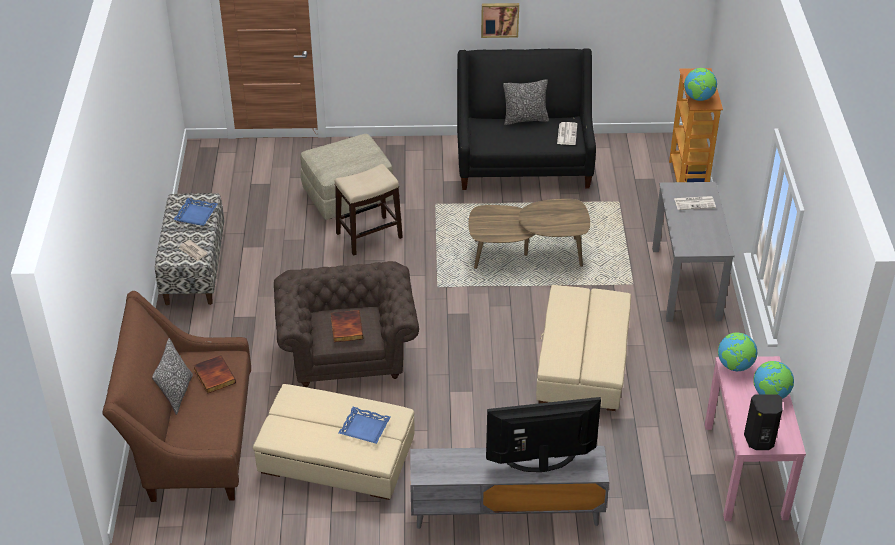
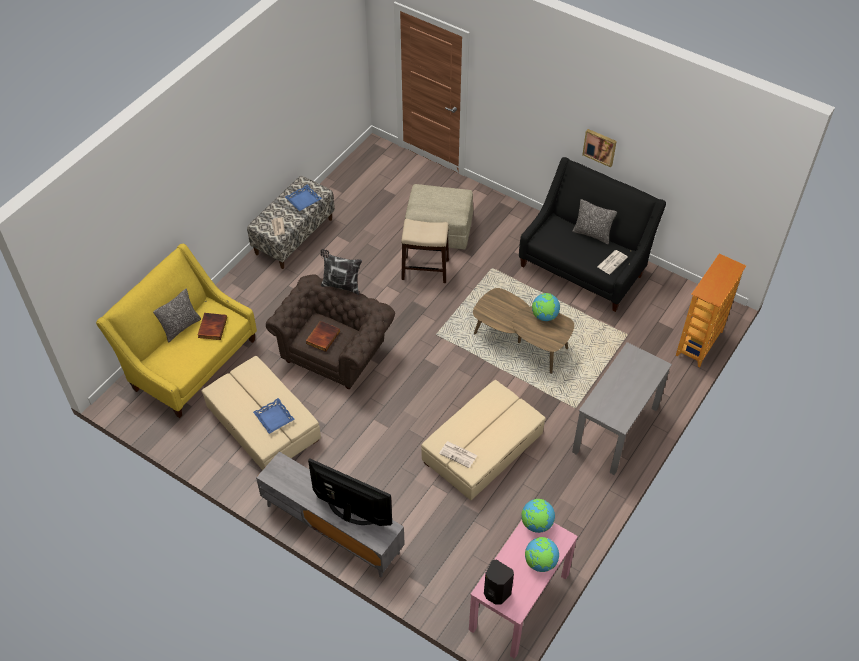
camera: 35 degrees right, 10 degrees up
(191, 441) = (189, 361): brown sofa -> yellow sofa
(329, 265) = (341, 285): none -> pillow
(695, 203) = (637, 374): newspaper -> newspaper (458, 454)
(698, 98) = (708, 287): globe -> globe (544, 316)

